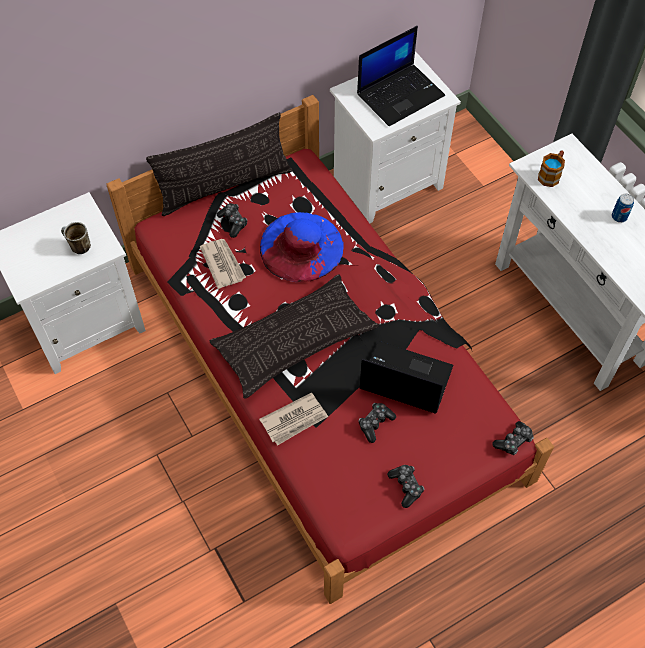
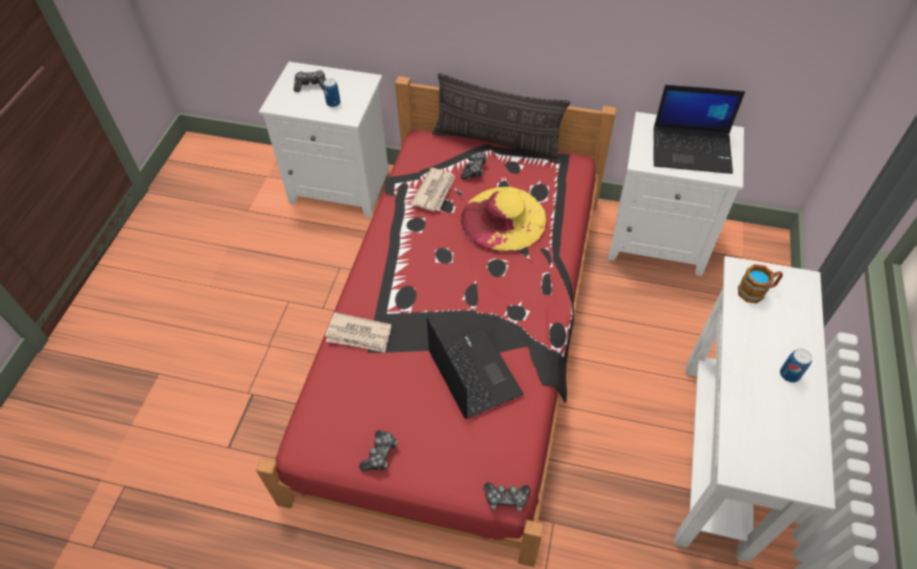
camera: 45 degrees right, 5 degrees down
(77, 247) = (333, 103): mug -> can
(294, 340) = (424, 280): pillow -> none
(301, 246) = (503, 218): blue hat -> yellow hat
(375, 423) = (412, 387): game controller -> game controller (311, 85)

